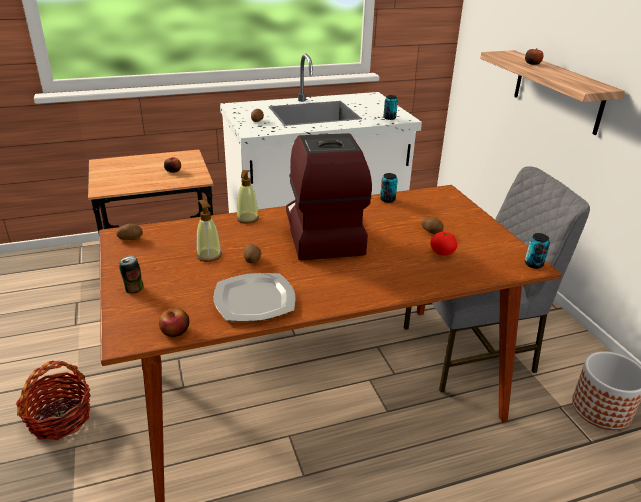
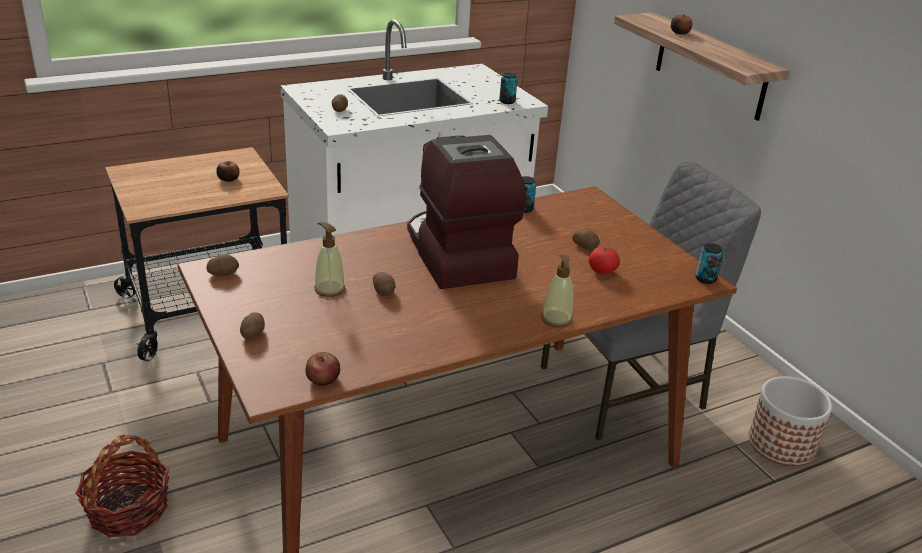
camera: 10 degrees left, 0 degrees up
(134, 288) = (253, 334): can -> potato
(247, 218) = (360, 241): soap dispenser -> soap dispenser (556, 319)
(253, 299) = (401, 338): plate -> none

